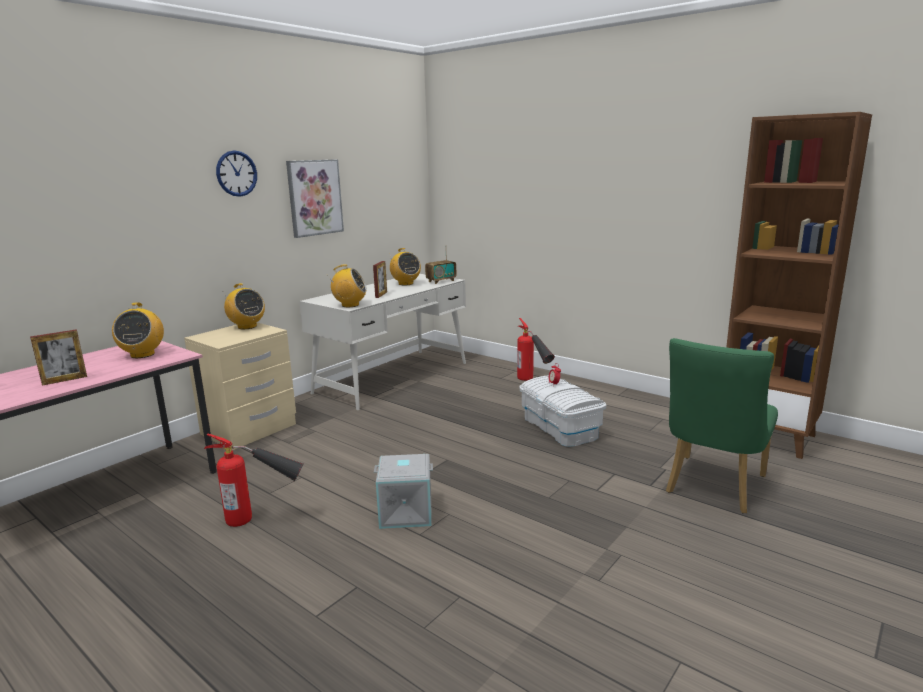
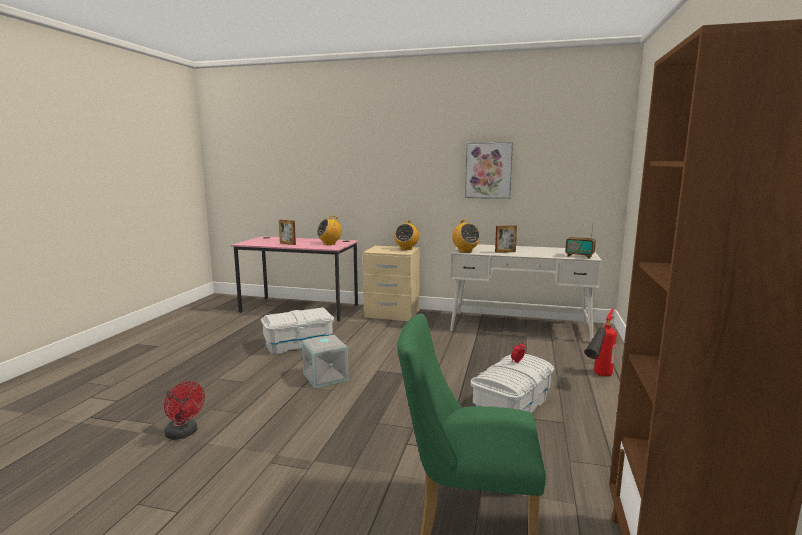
camera: 65 degrees right, 5 degrees down
(236, 173) = (427, 150): wall clock -> none
(263, 519) = (298, 344): fire extinguisher -> white storage box
(405, 283) = (550, 251): radio -> none
(490, 657) = (184, 433): none -> red fan

